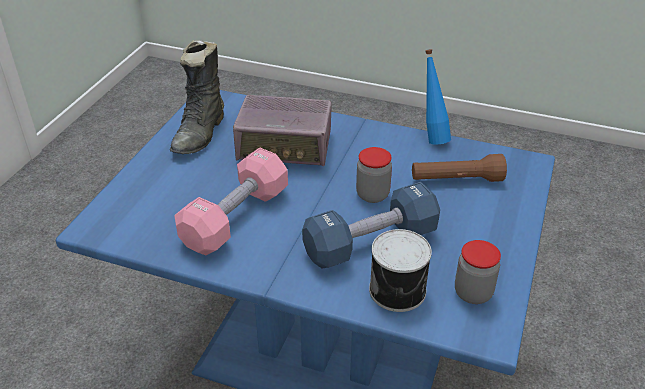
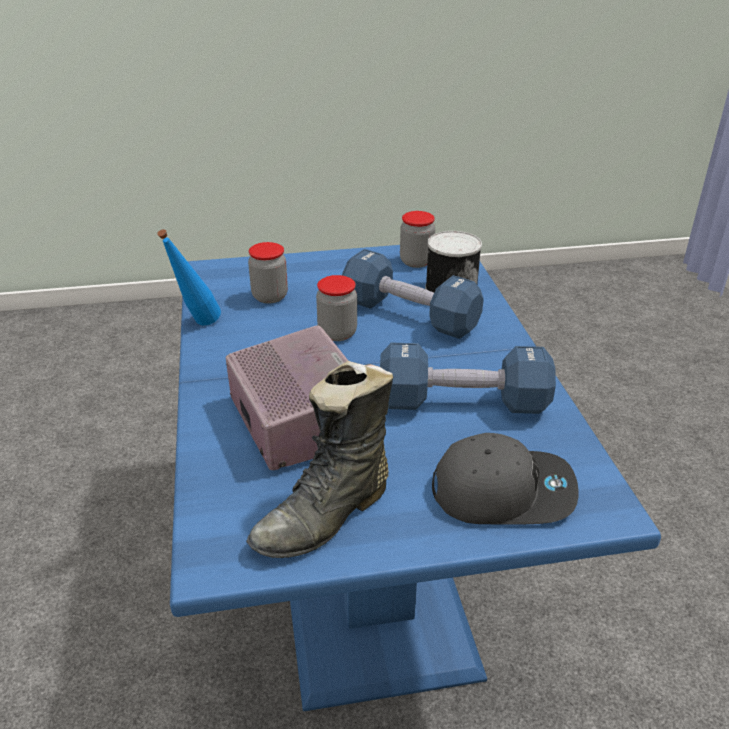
camera: 120 degrees left, 5 degrees down
(149, 196) = (503, 491): none -> grey cap
(201, 133) = (326, 517): black boot -> black boot turned 150 degrees clockwise
(235, 217) = (462, 403): pink dumbbell -> blue dumbbell
(456, 180) = (270, 296): brown flashlight -> jar

